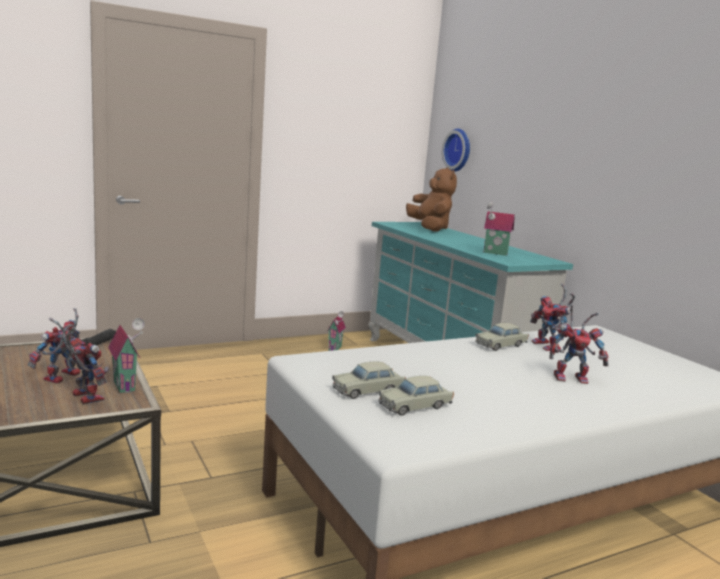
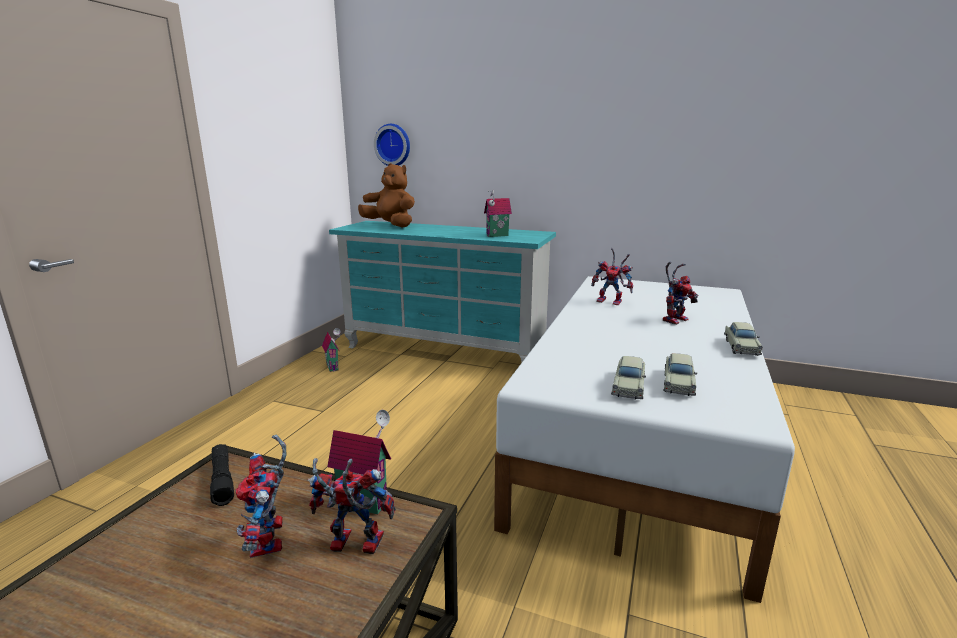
camera: 40 degrees left, 5 degrees up
(501, 345) = (590, 311): beige toy car -> beige toy car (741, 347)

